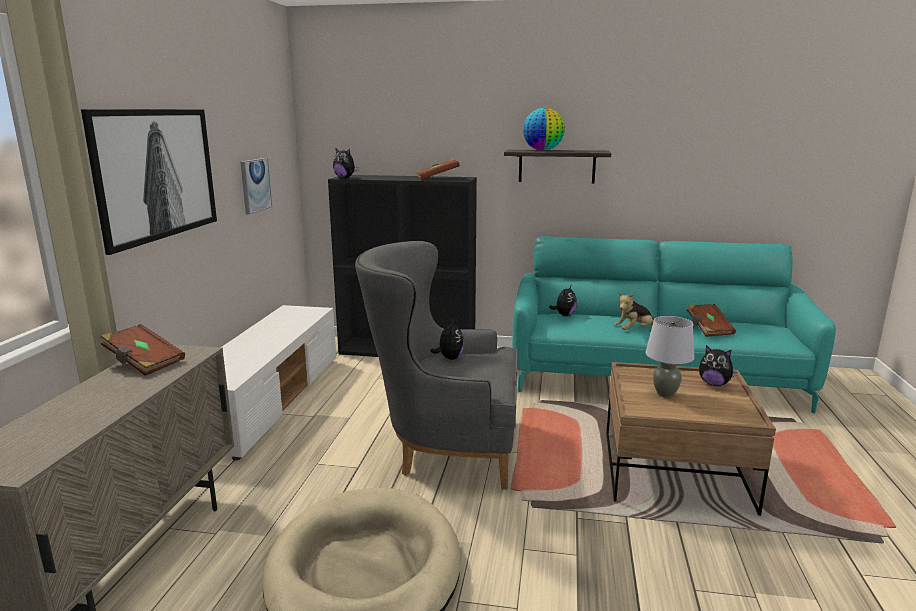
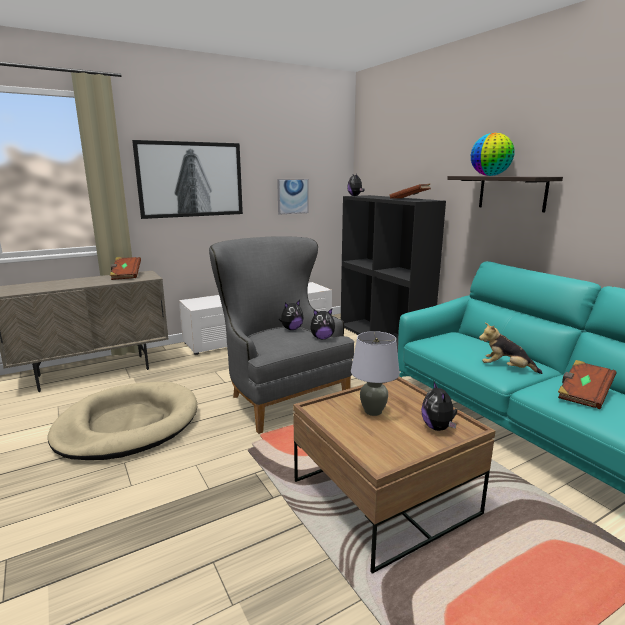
camera: 50 degrees right, 0 degrees up
(564, 315) = (465, 337): plush toy -> plush toy (322, 338)

